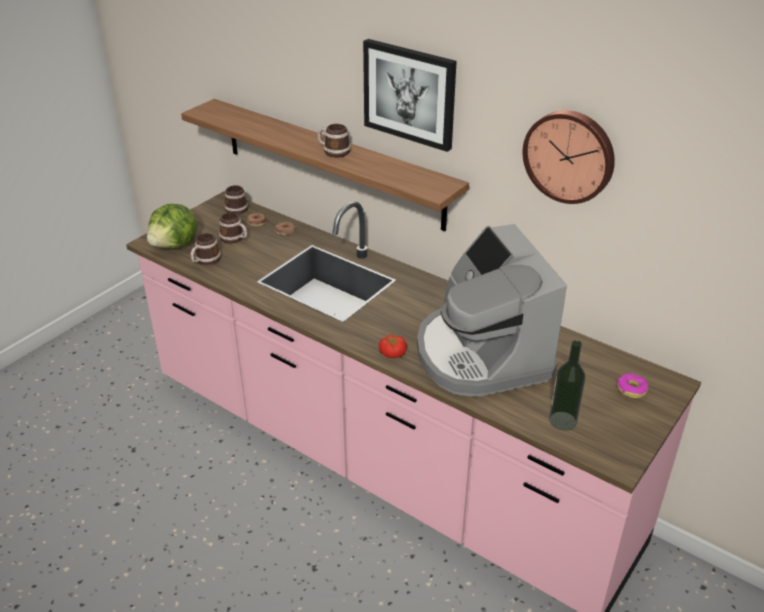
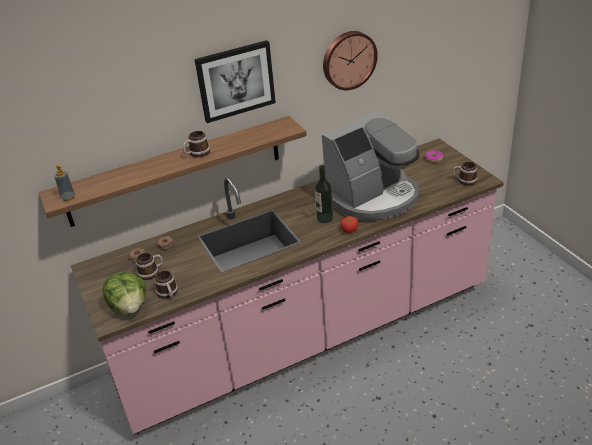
camera: 60 degrees left, 0 degrees up
(210, 114) = (68, 197): none -> soap dispenser
(236, 207) = (105, 263): mug -> mug (464, 180)
(481, 354) = (373, 197): coffee machine -> coffee machine turned 45 degrees counterclockwise
(562, 421) = (445, 187): bottle -> bottle (325, 218)

